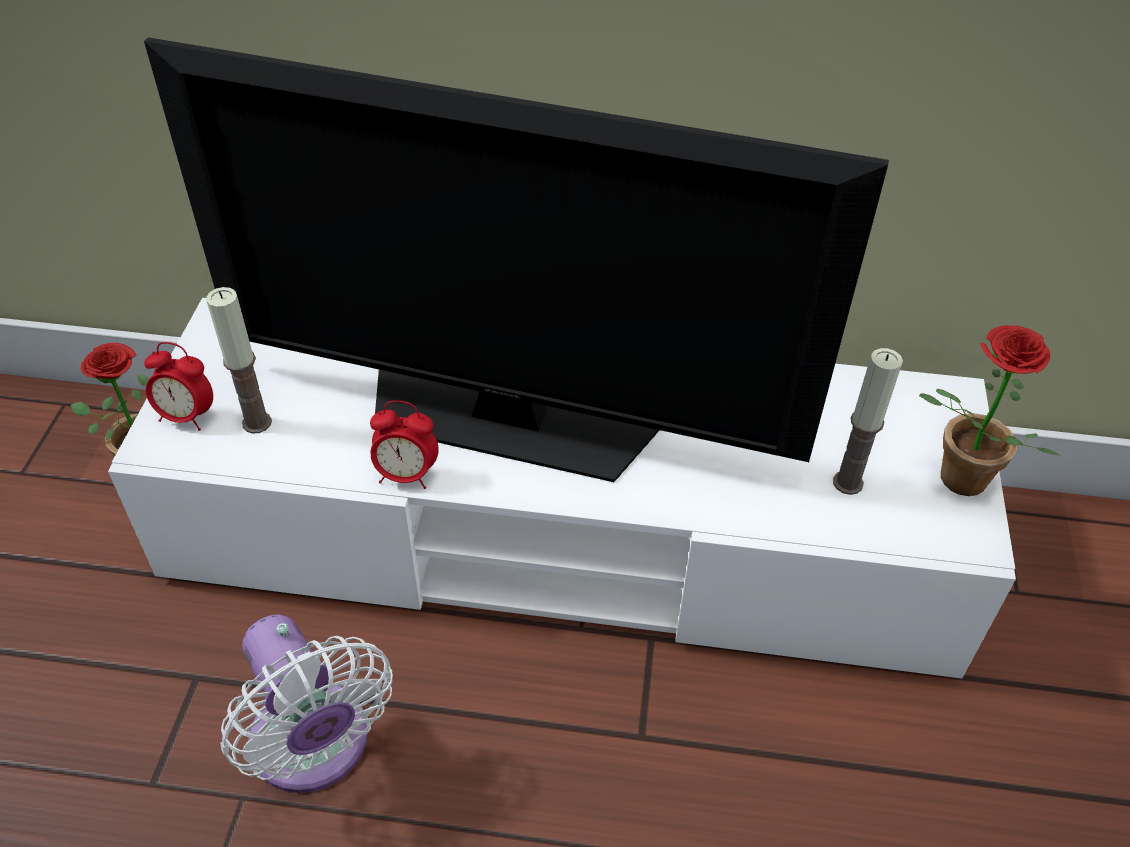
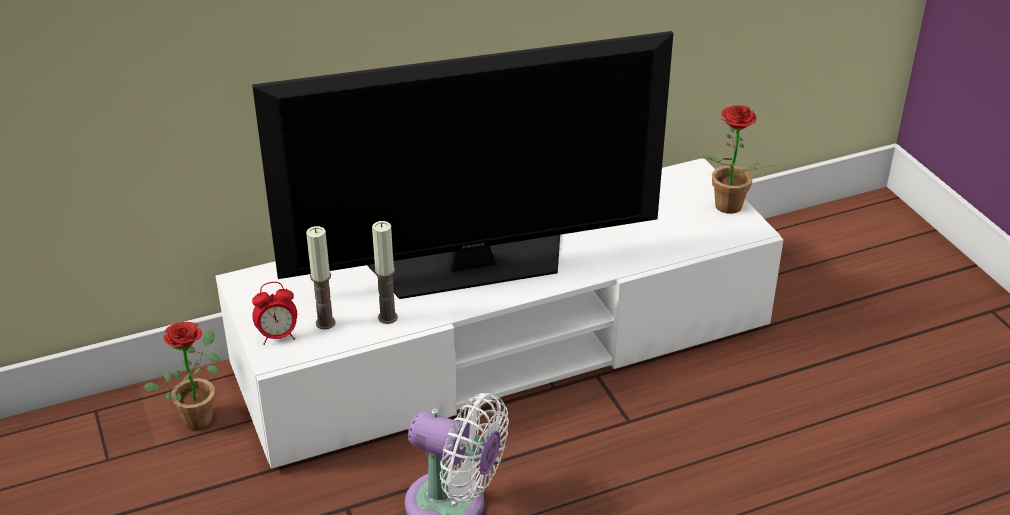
camera: 30 degrees left, 10 degrees down
(406, 475) = (441, 313): alarm clock -> none
(848, 483) = (675, 228): candle -> candle (388, 317)

